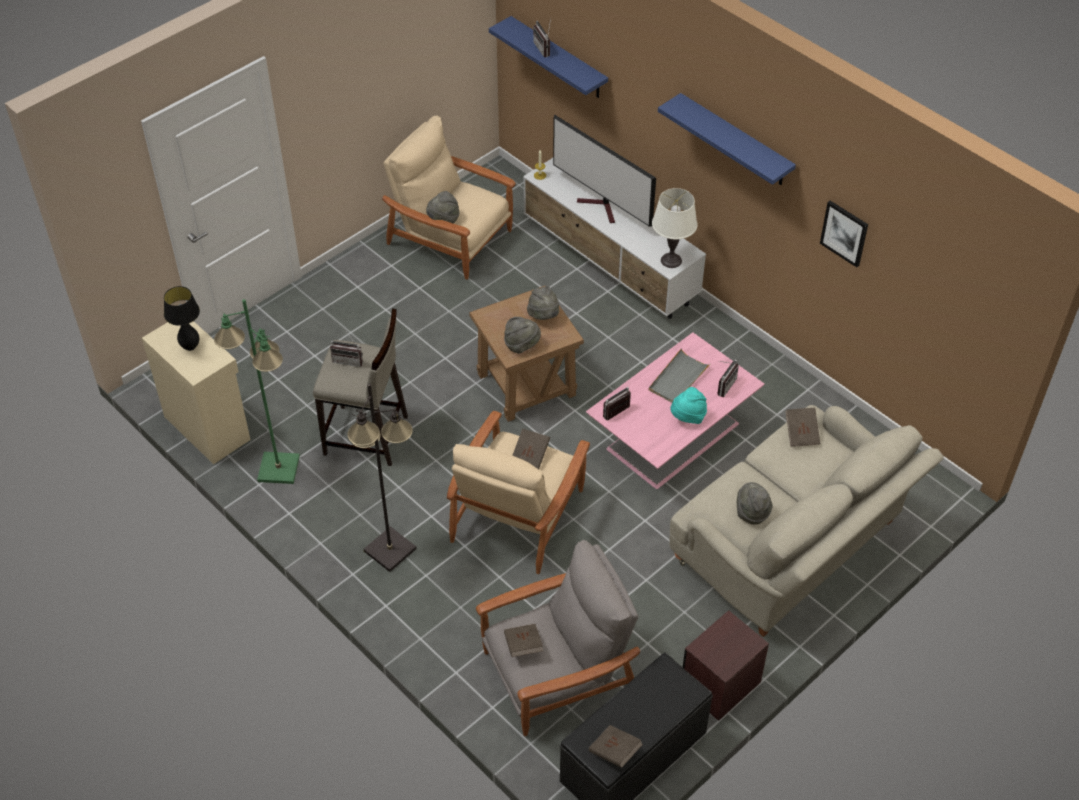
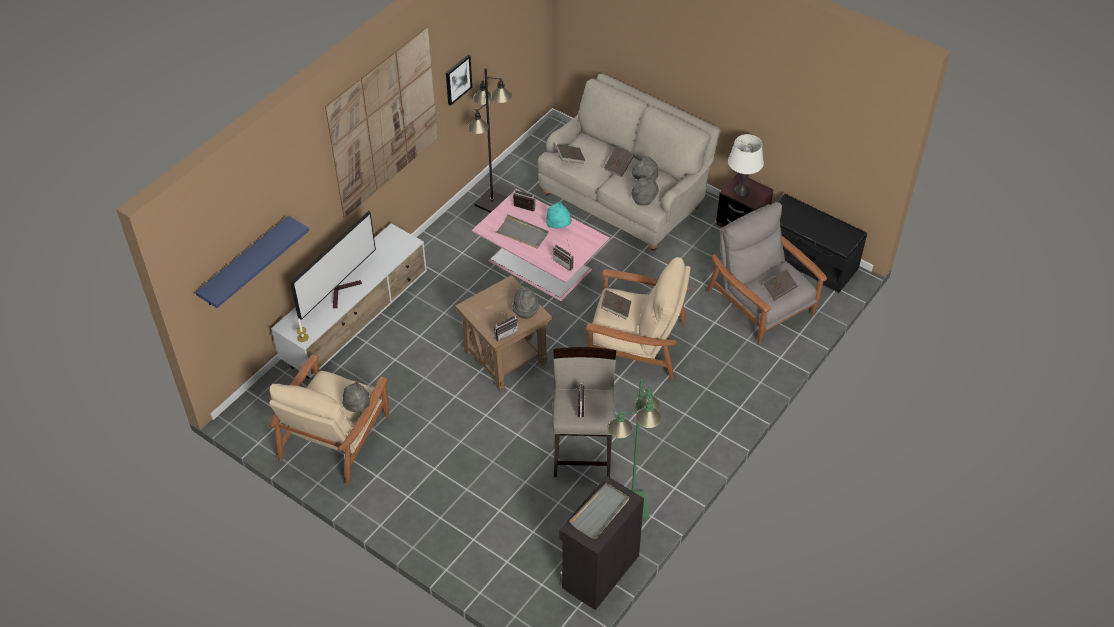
camera: 100 degrees left, 0 degrees up
(190, 347) = (600, 512): black table lamp -> grey tray
(208, 427) = (599, 571): beige cabinet -> black cabinet
(389, 550) = (690, 415): black floor lamp -> black floor lamp (492, 203)
(544, 316) = (490, 301): grey hat -> grey hat (644, 199)
(545, 49) = (248, 261): radio -> radio (505, 333)
(615, 752) = (843, 231): brown book -> brown book (618, 167)
(671, 260) = (402, 242): white table lamp -> white table lamp (741, 190)
(735, 141) = (384, 123): blue shelf -> picture

